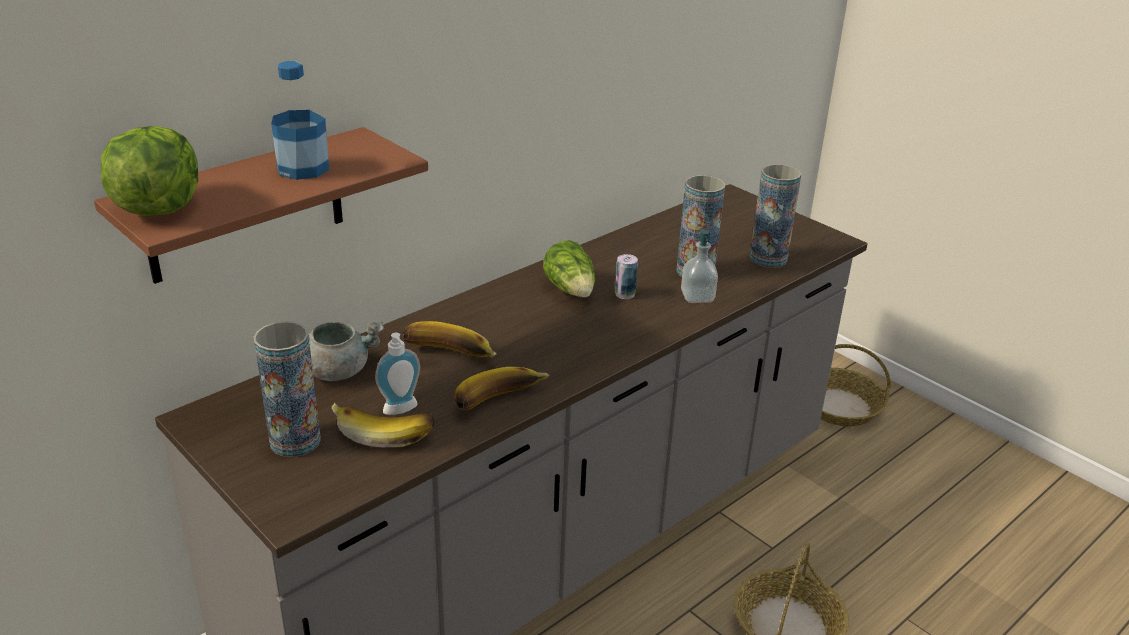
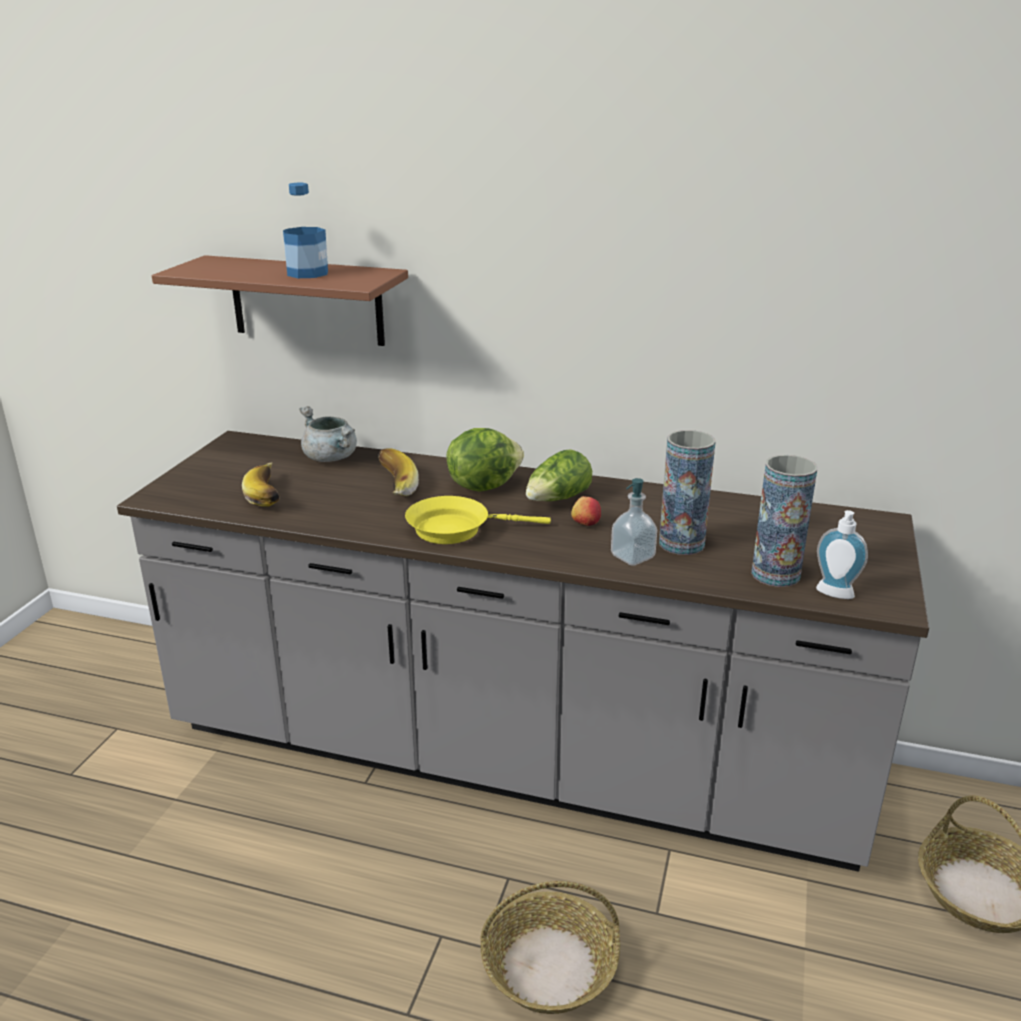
camera: 60 degrees right, 5 degrees down
(157, 208) = (205, 265): lettuce -> lettuce (483, 485)
(295, 441) = (235, 473): vase -> none
(402, 410) = (302, 492): soap dispenser -> soap dispenser (833, 595)
(501, 403) = (348, 522): banana -> none
(574, 353) = (455, 529): none -> yellow frying pan
(625, 294) = (585, 523): can -> apple

